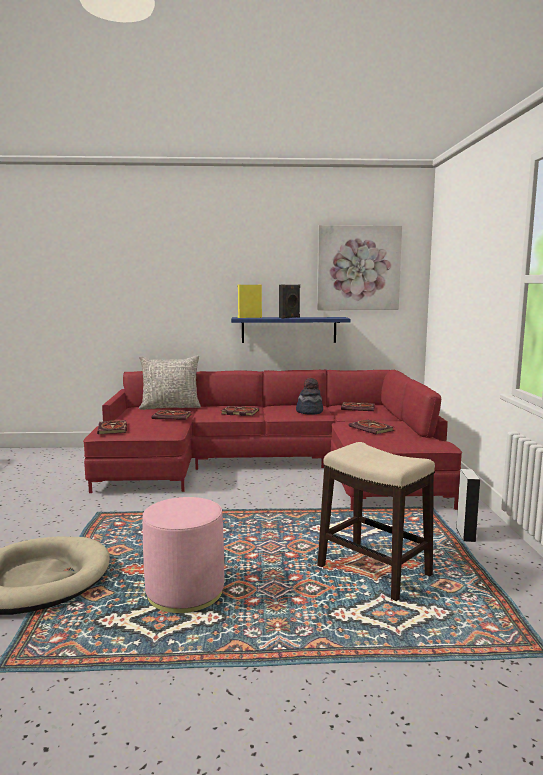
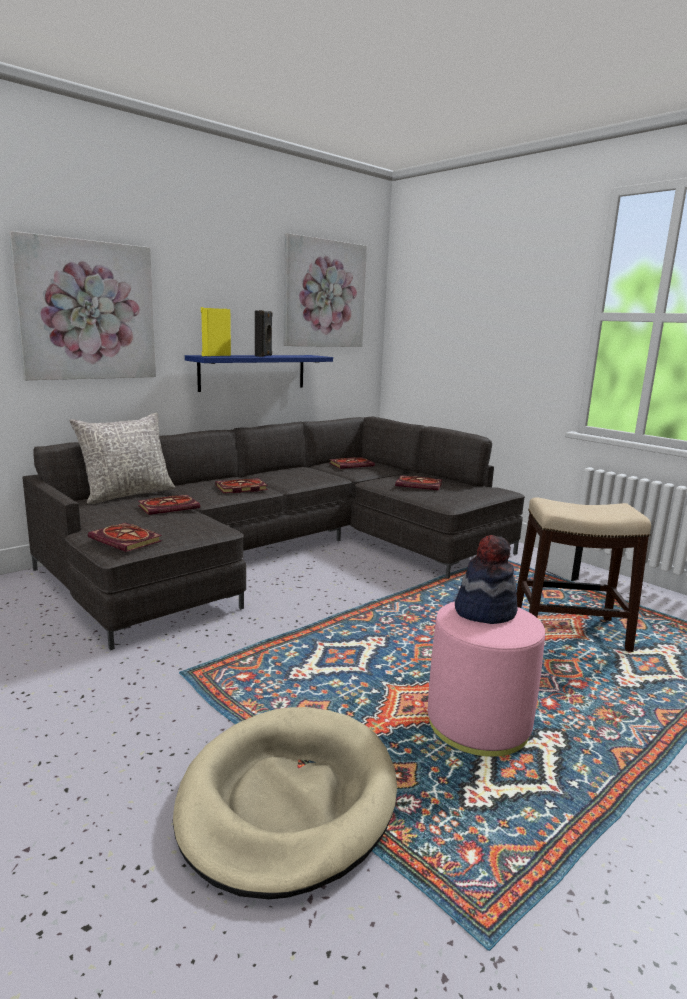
camera: 40 degrees left, 5 degrees up
(166, 290) = (87, 311): none -> picture
(274, 466) = (287, 551): red sofa -> grey sofa
(309, 411) = (314, 475): hat -> hat (484, 611)

